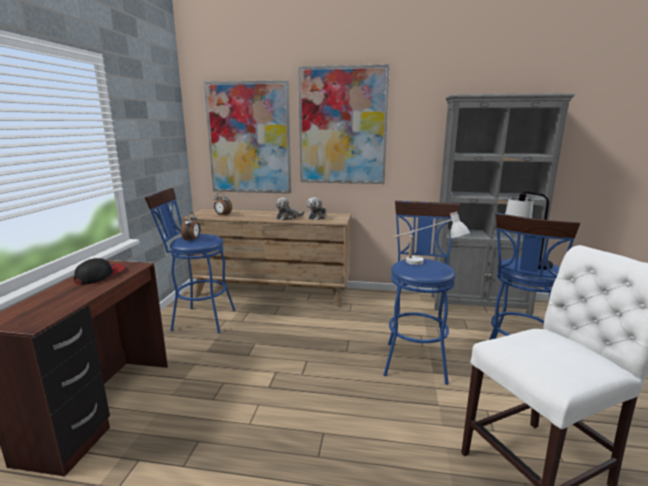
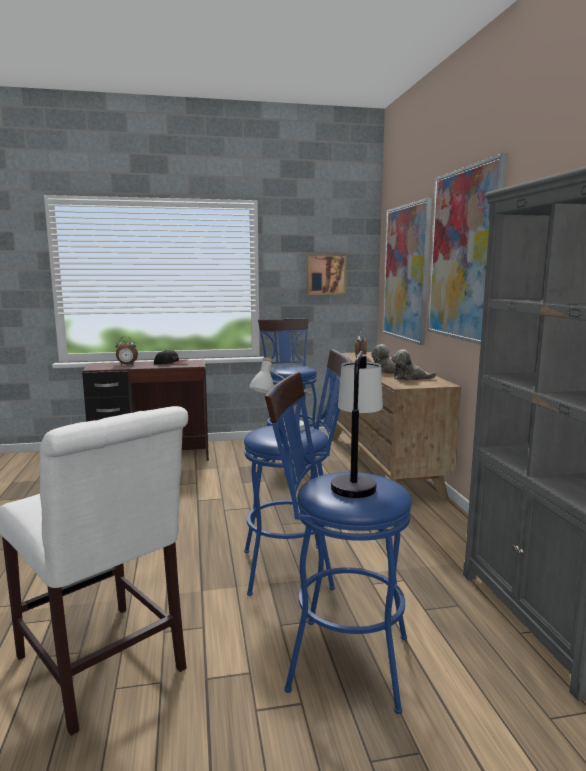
camera: 70 degrees right, 5 degrees down
(159, 142) = (325, 274): none -> picture
(192, 240) = (284, 367): alarm clock -> alarm clock (127, 365)

